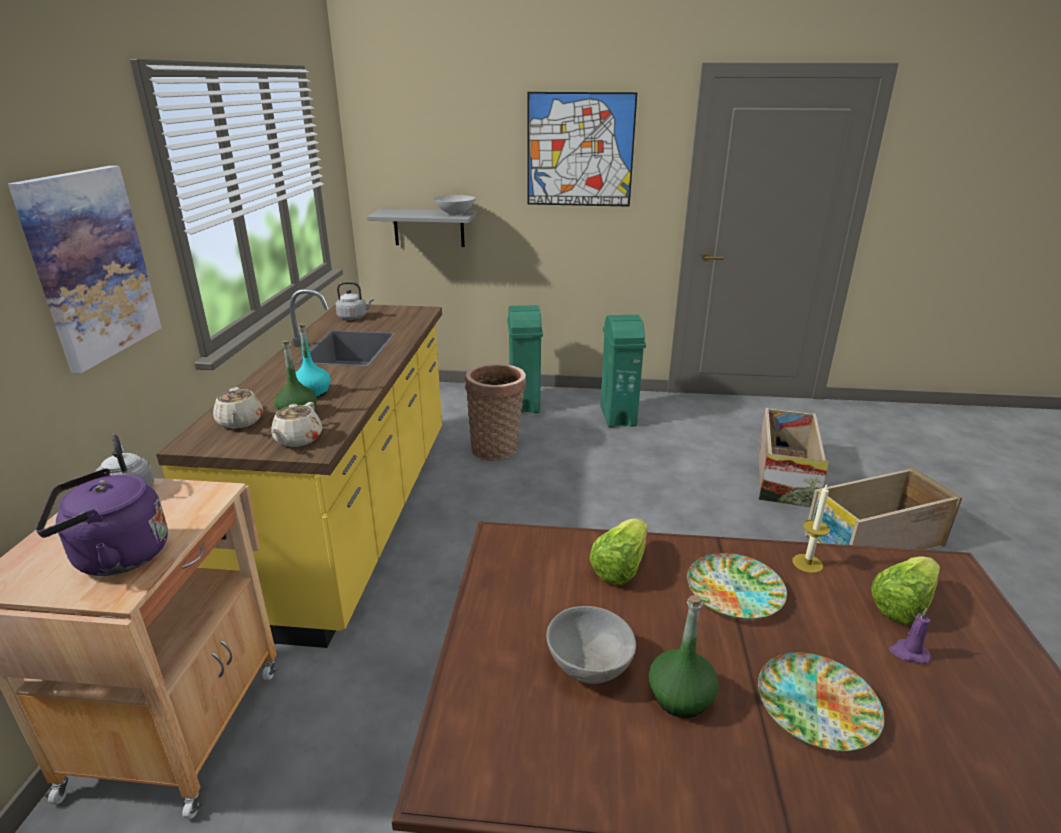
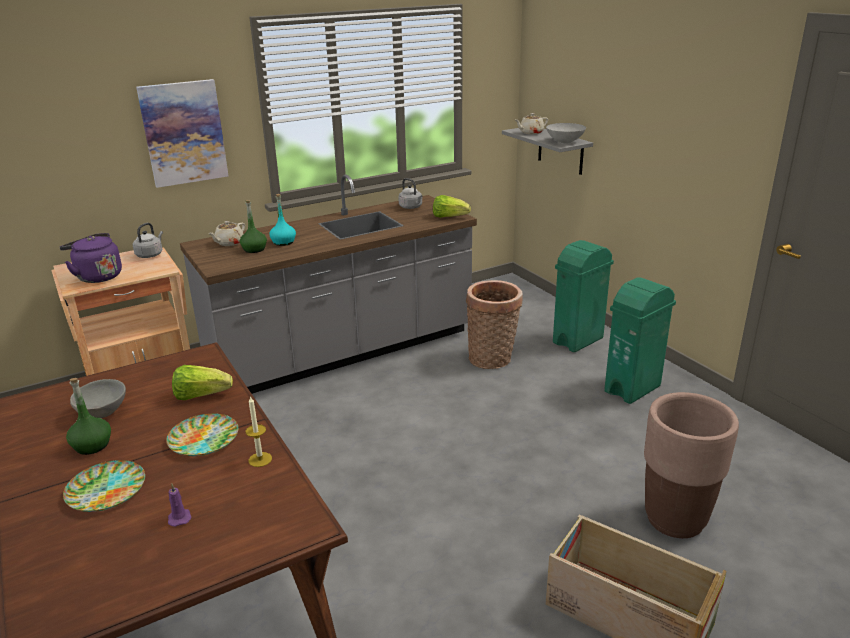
camera: 55 degrees right, 0 degrees up
(297, 439) = (224, 261): beige teapot -> beige teapot (531, 132)
(355, 518) = (342, 352): yellow counter -> grey counter
(580, 150) = (678, 98): picture -> none
(784, 475) = (675, 519): crate -> brown planter
(902, 605) = (236, 508): lettuce -> lettuce (449, 217)

